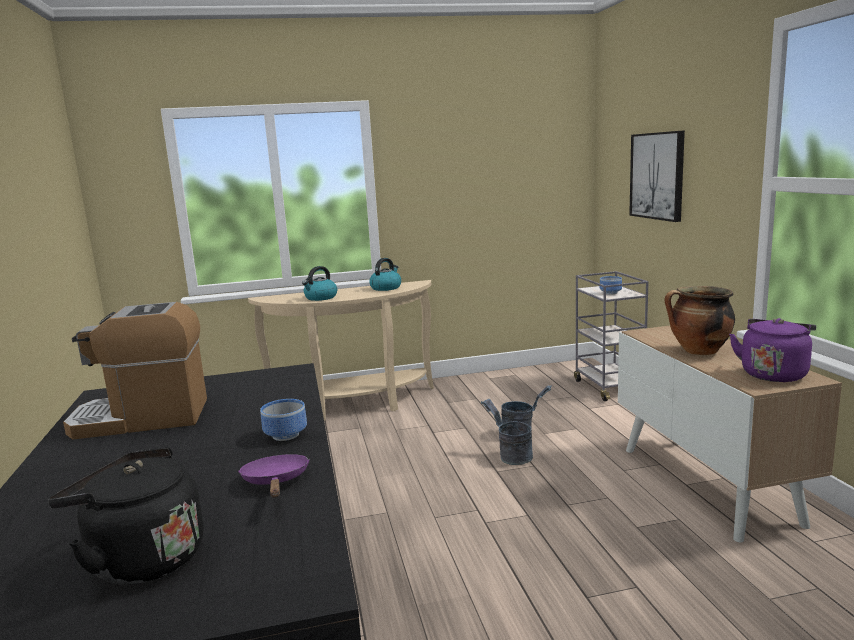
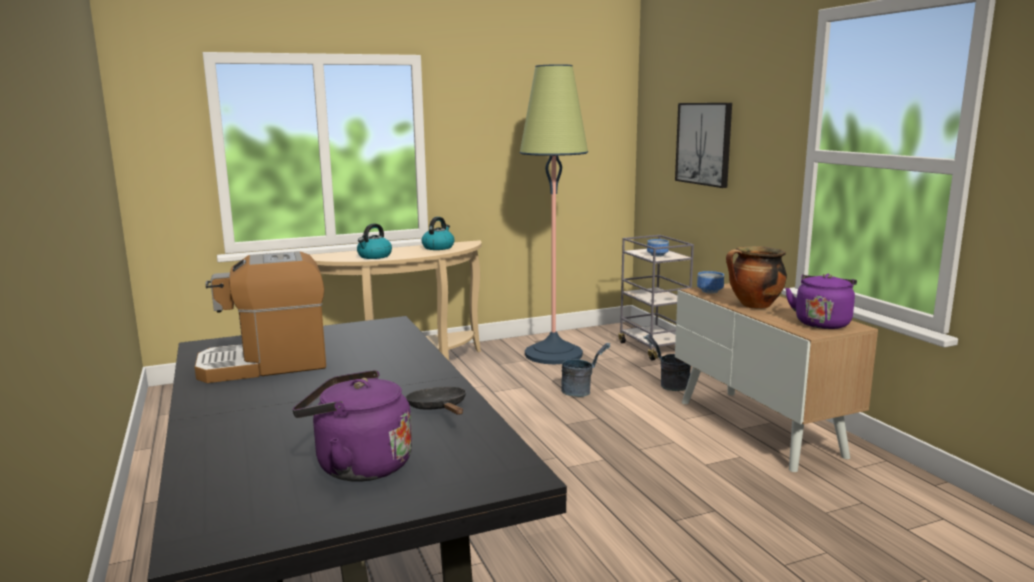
camera: 10 degrees left, 0 degrees up
(142, 559) = (358, 466): black kettle -> purple kettle
(276, 482) = (439, 409): purple frying pan -> black frying pan
(287, 434) = (423, 374): bowl -> bowl (710, 291)
(504, 392) = (553, 354): none -> floor lamp
(510, 457) = (575, 411): grey bucket -> grey bucket (669, 385)

